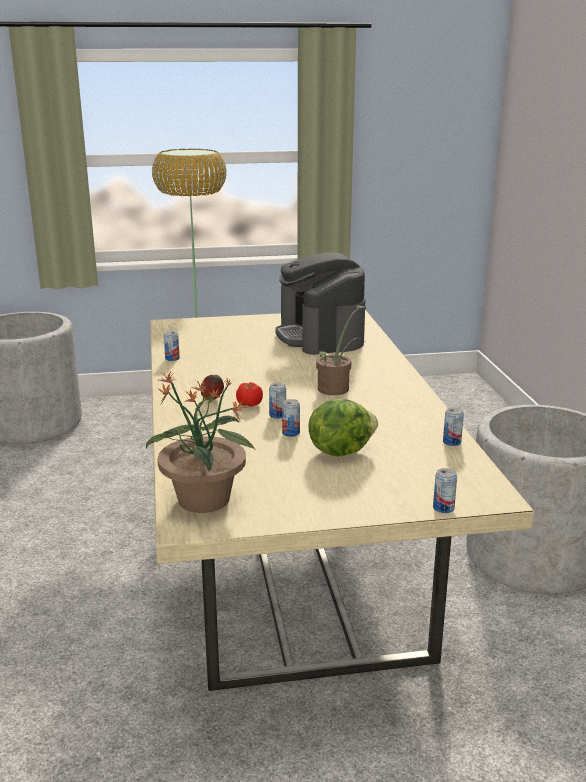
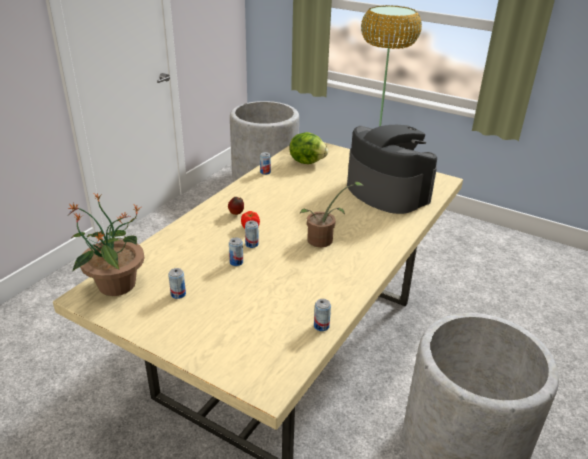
camera: 40 degrees right, 10 degrees up
(320, 336) = (386, 191): coffee machine -> coffee machine turned 120 degrees clockwise
(340, 450) = (241, 292): lettuce -> lettuce (307, 161)
(443, 508) = (222, 375): can -> can (178, 294)

